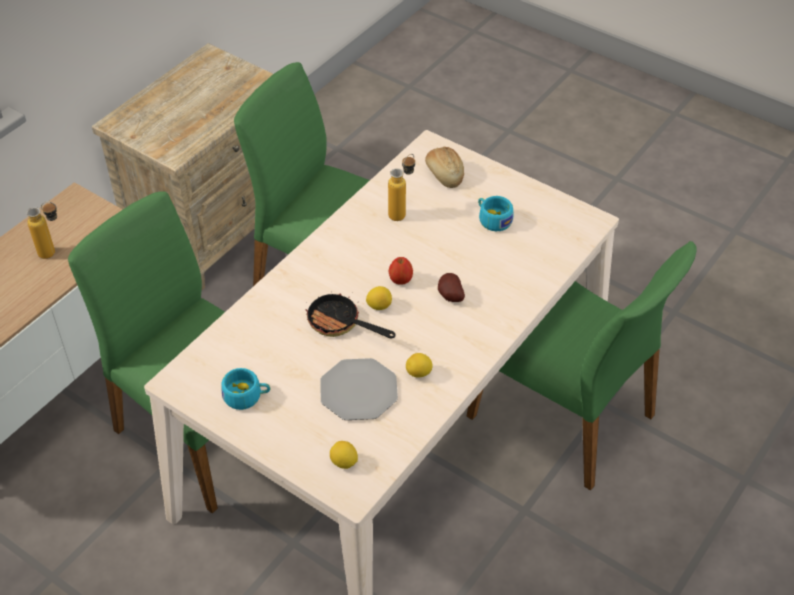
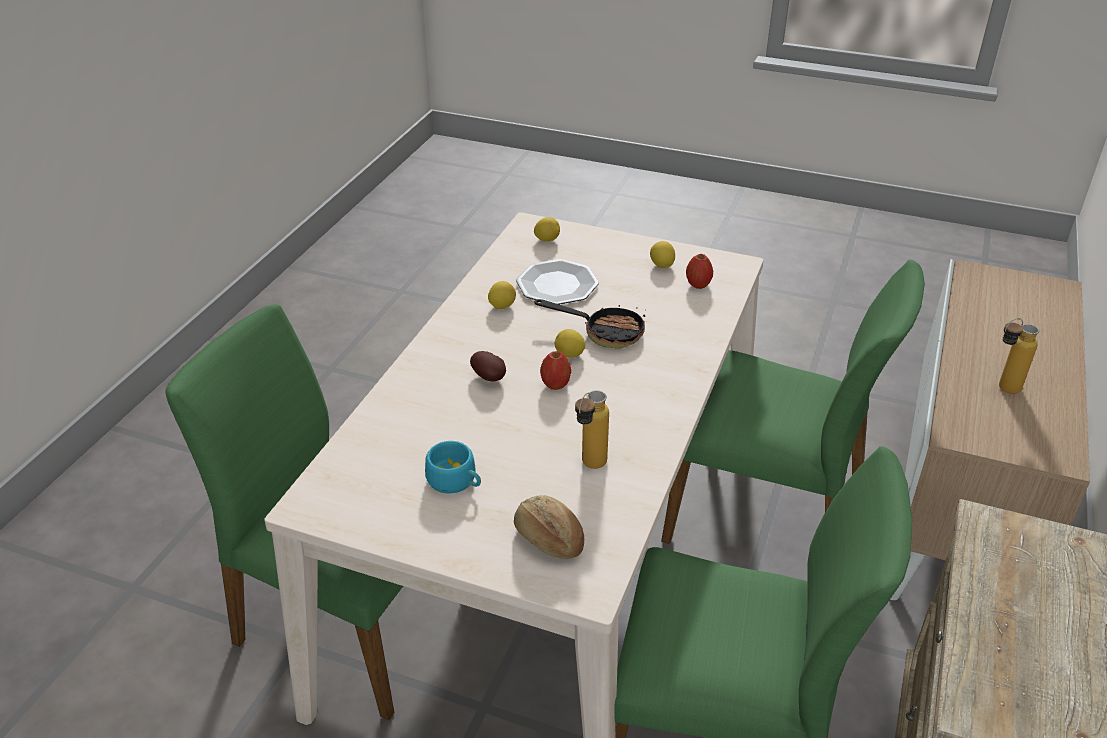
camera: 165 degrees right, 10 degrees down
(228, 363) = (698, 284): none -> apple
(247, 396) = (662, 265): turquoise cup -> lemon

